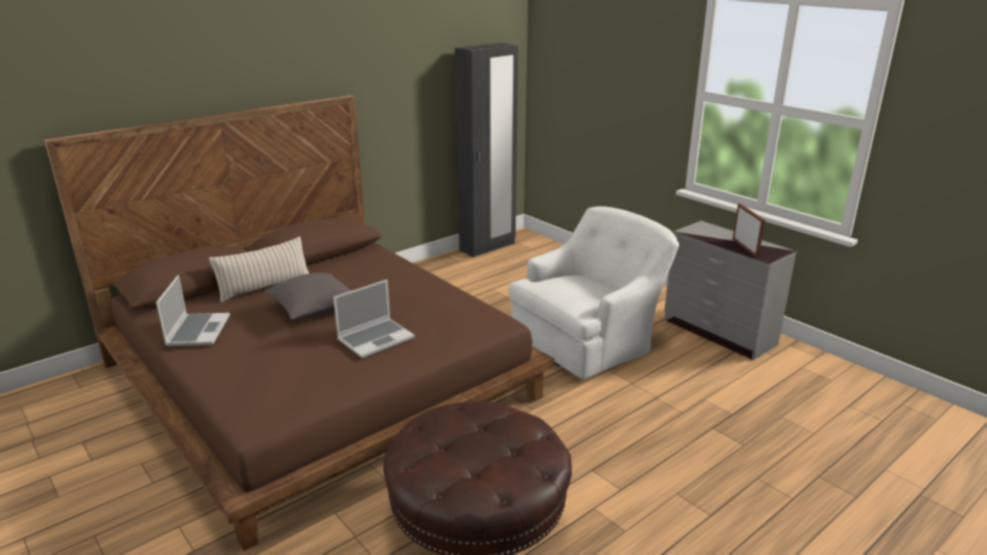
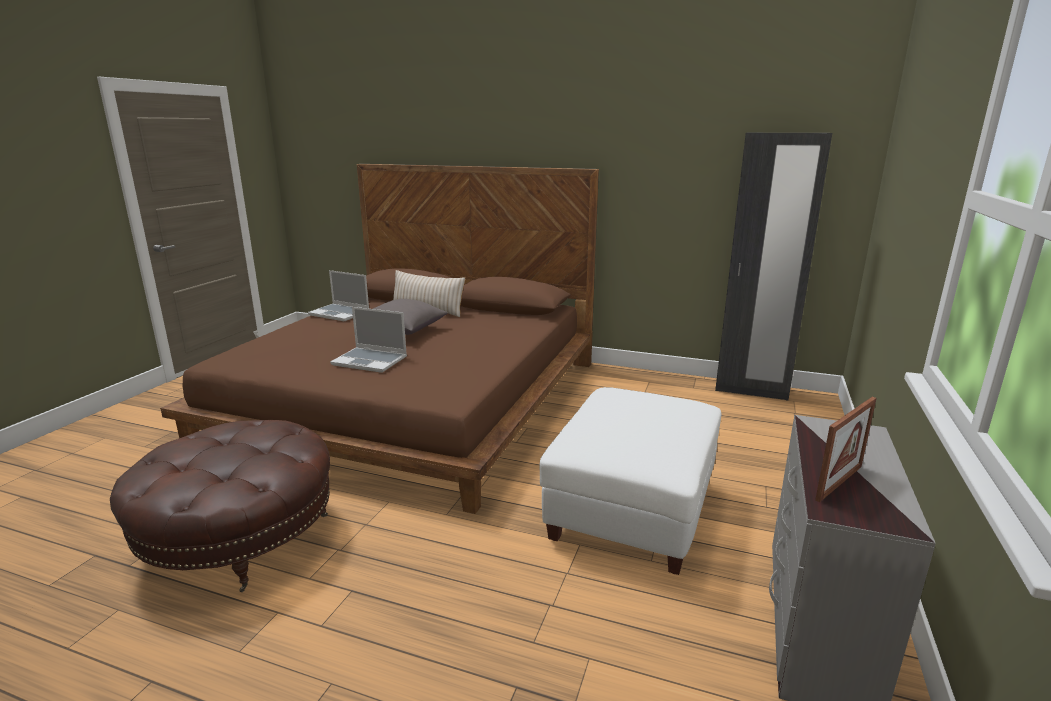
camera: 60 degrees right, 5 degrees down
(197, 331) = (340, 313): laptop -> laptop turned 60 degrees clockwise
(589, 341) = (633, 511): white armchair -> white ottoman

